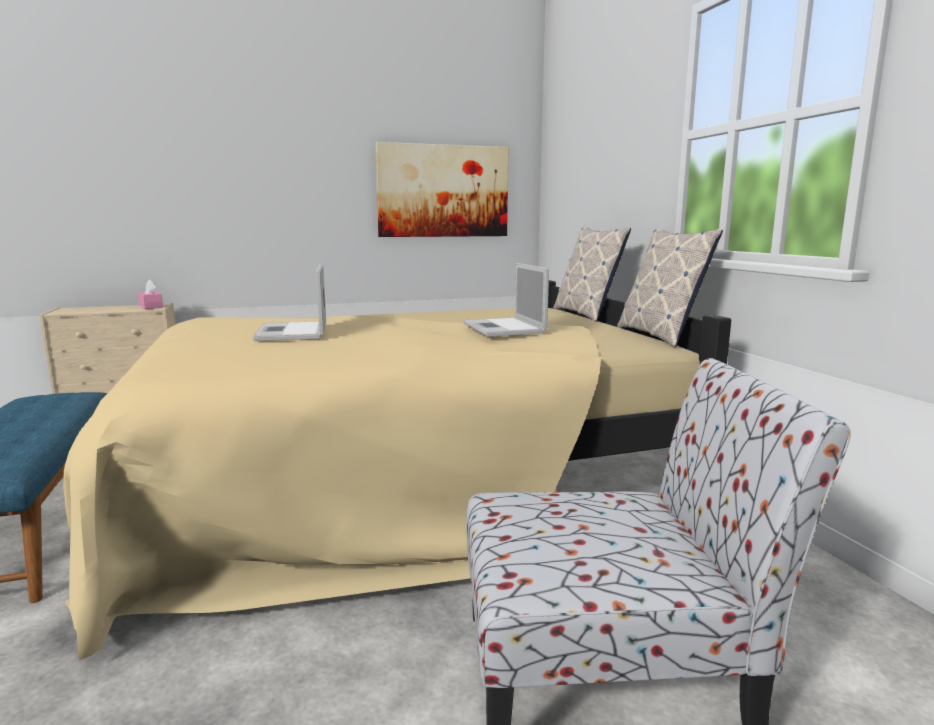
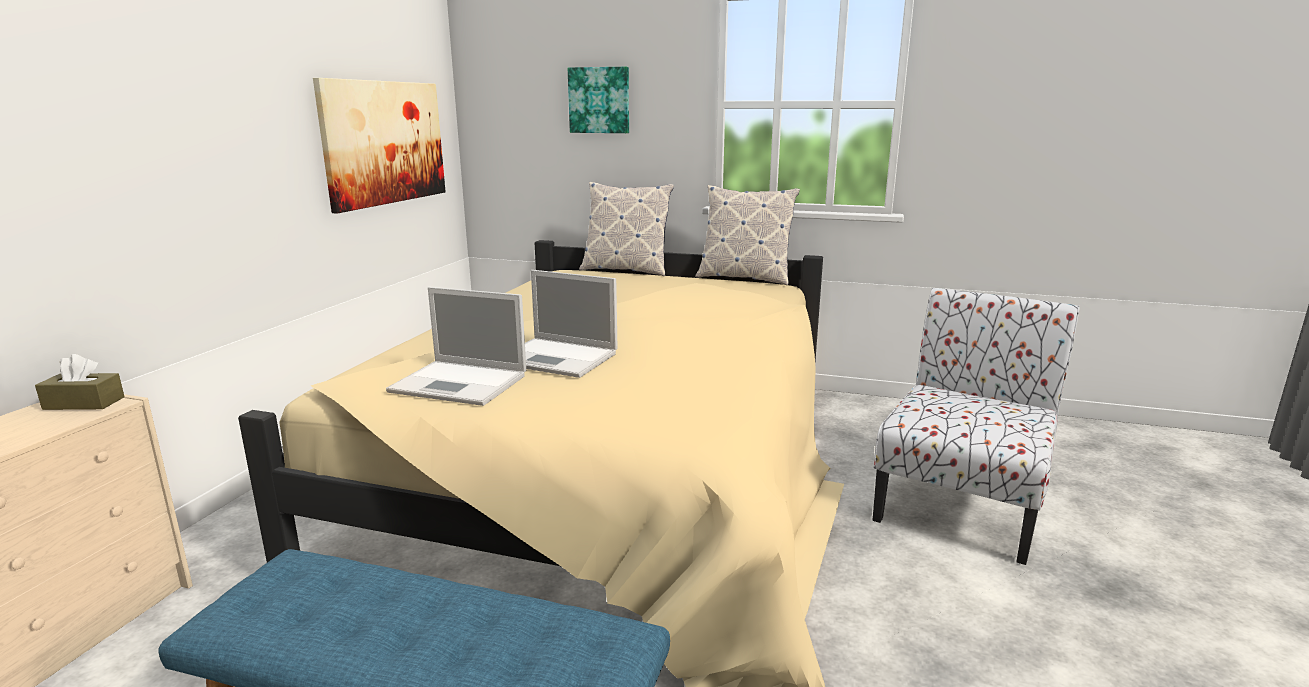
camera: 55 degrees left, 5 degrees up
(151, 306) = (84, 403): pink tissue box -> brown tissue box
(504, 328) = (676, 299): laptop -> laptop (461, 383)
(607, 147) = (599, 100): none -> picture

